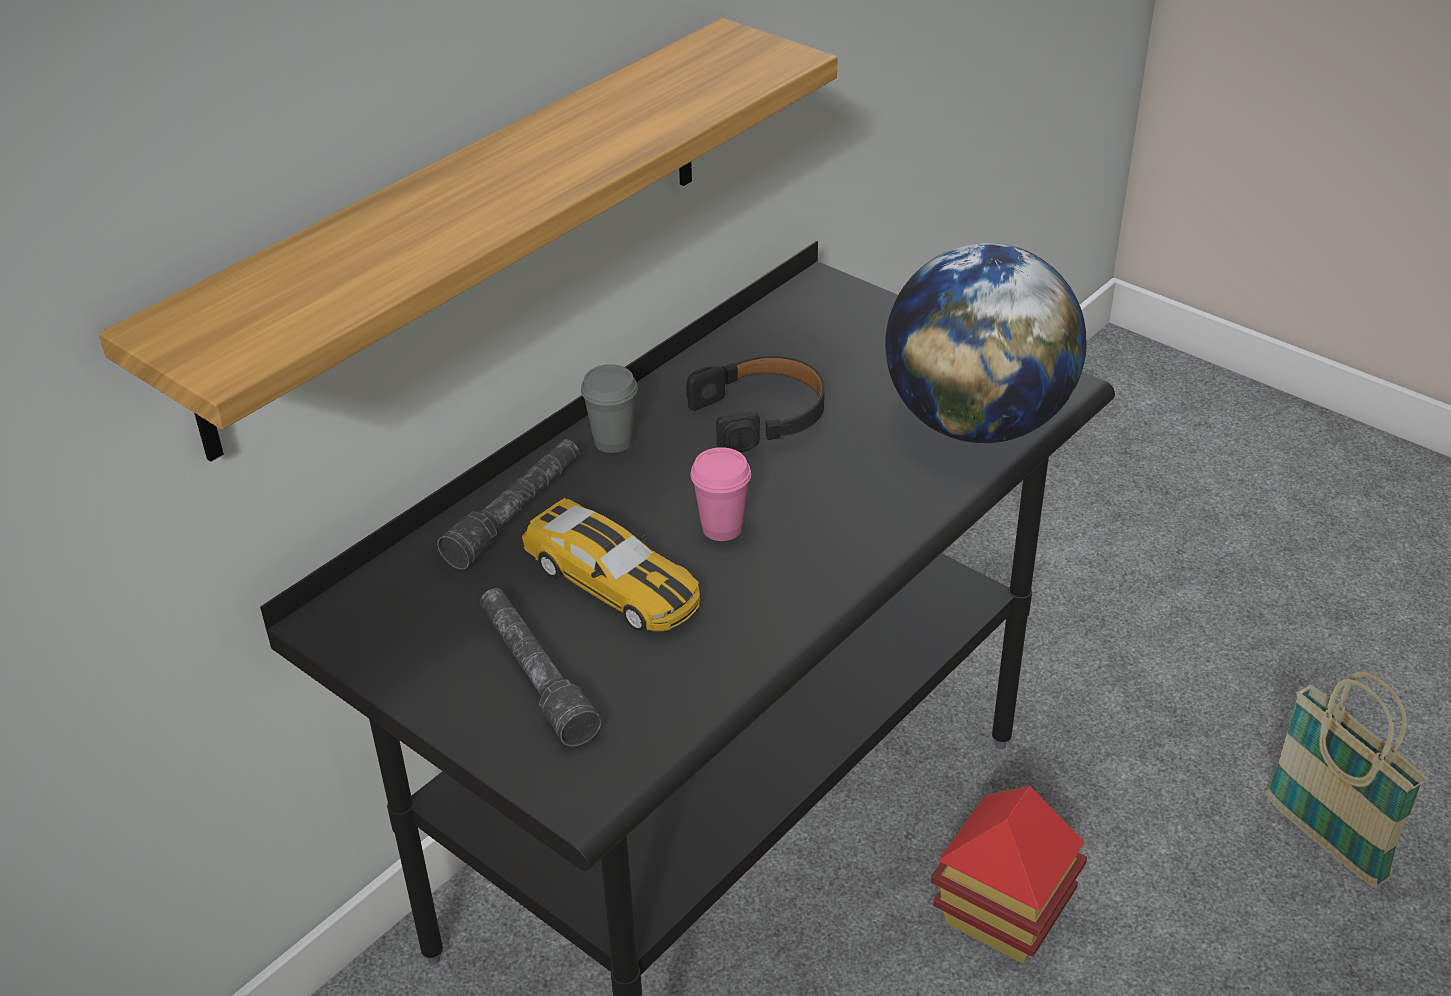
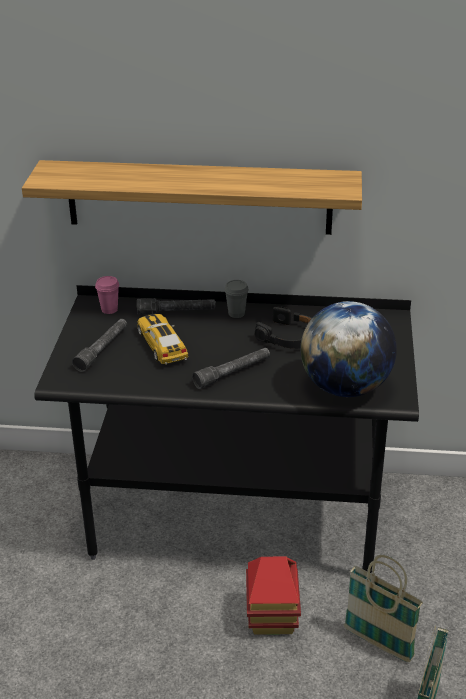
camera: 55 degrees right, 5 degrees down
(614, 582) = (162, 345): toy car -> toy car turned 150 degrees clockwise
(722, 528) = (214, 355): pink cup -> pink cup (109, 309)
(807, 530) = (233, 373): none -> grey flashlight
(1148, 811) = (378, 643): none -> basket

